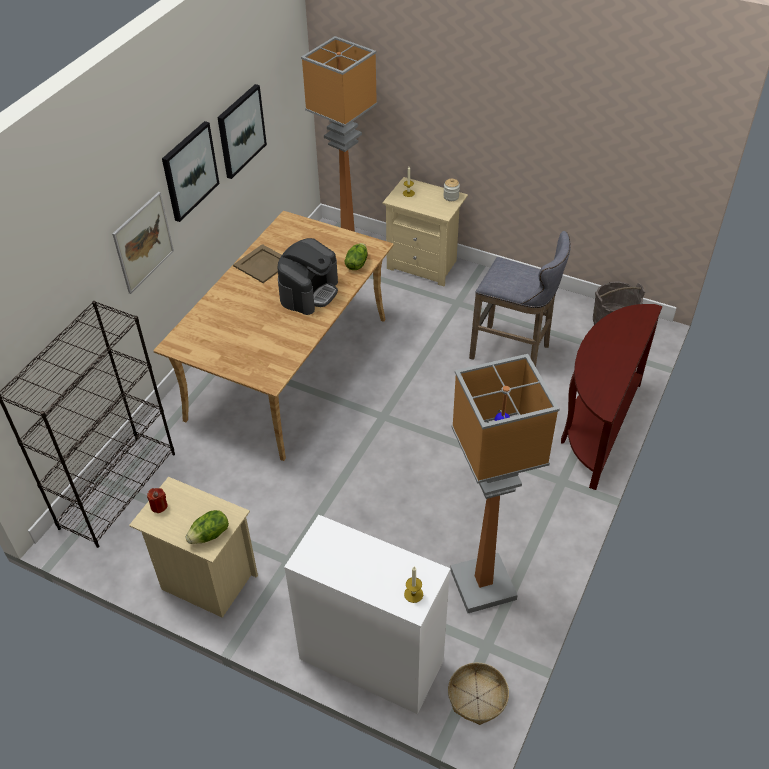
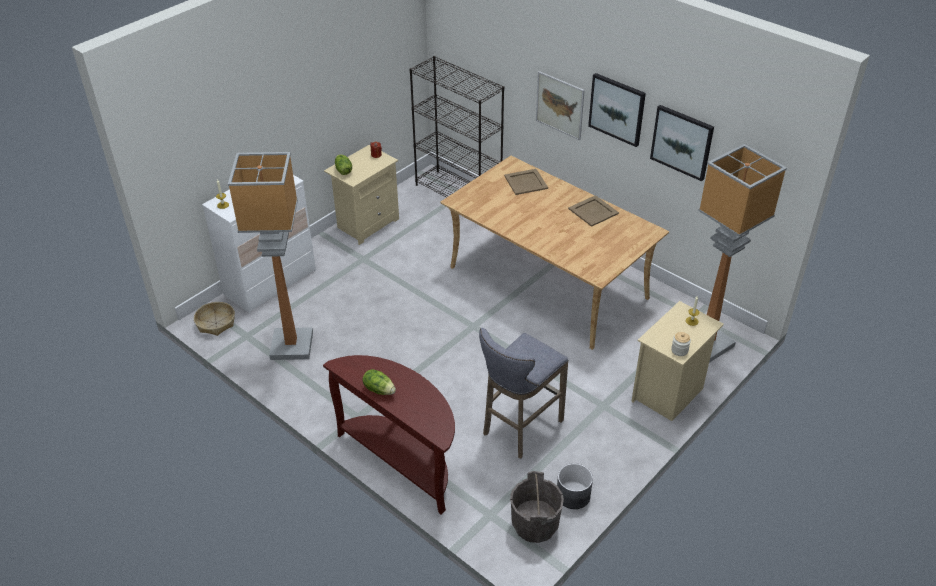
camera: 105 degrees right, 5 degrees down
(215, 325) = (526, 182): none -> beige tray
(309, 292) = (548, 230): coffee machine -> none
(356, 264) = (577, 261): lettuce -> lettuce (379, 389)
(570, 307) = (573, 495): none -> grey planter

